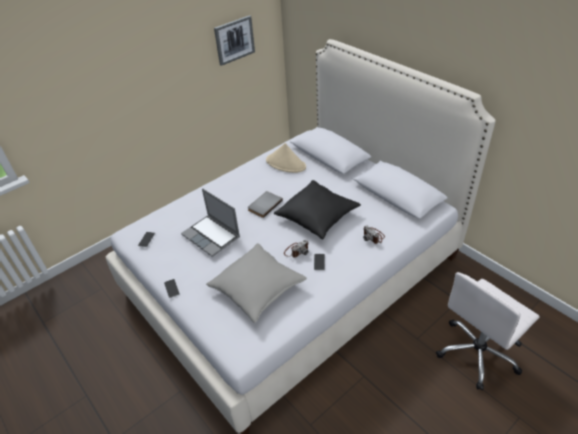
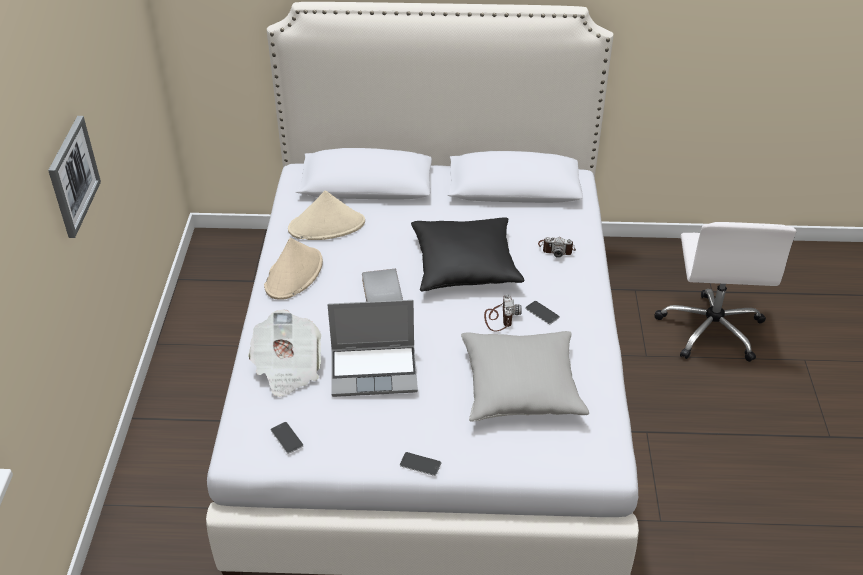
camera: 50 degrees left, 0 degrees up
(185, 212) = (287, 368): none -> newspaper
(234, 40) = (122, 59): picture -> picture (72, 176)
(244, 176) = (294, 274): none -> beige hat

